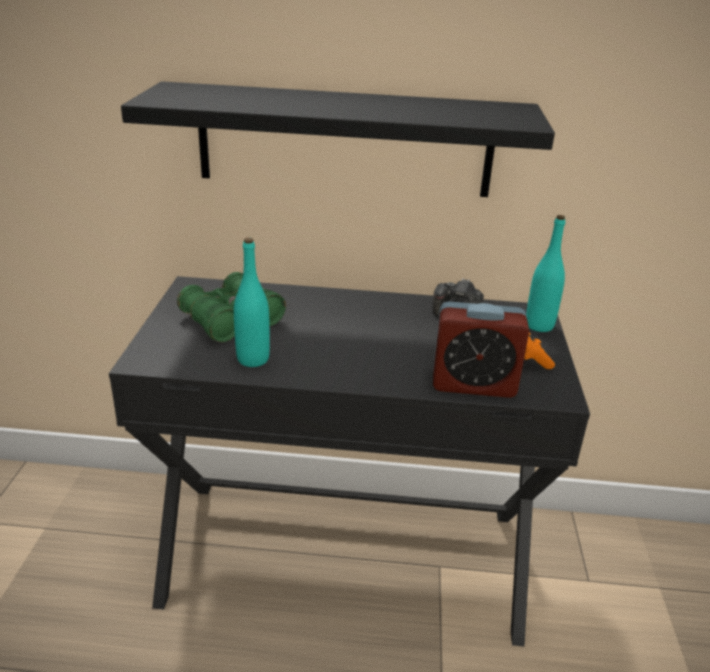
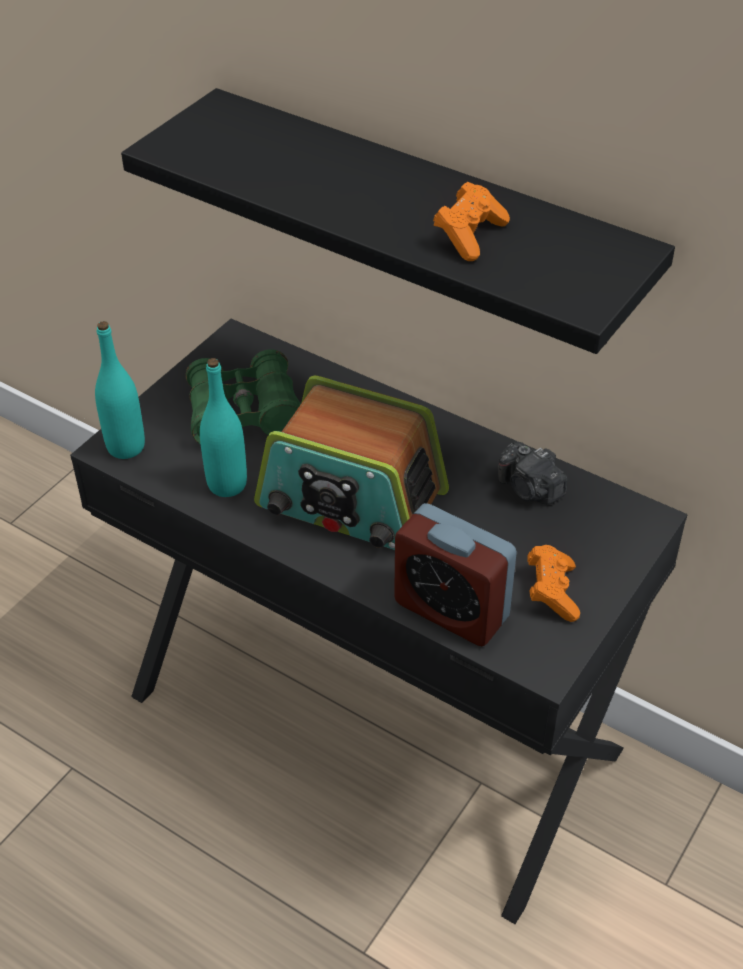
camera: 30 degrees right, 15 degrees up
(350, 346) = (351, 501): none -> radio
(418, 110) = (469, 236): none -> orange game controller
(539, 325) = (627, 545): turquoise bottle -> turquoise bottle (126, 447)

